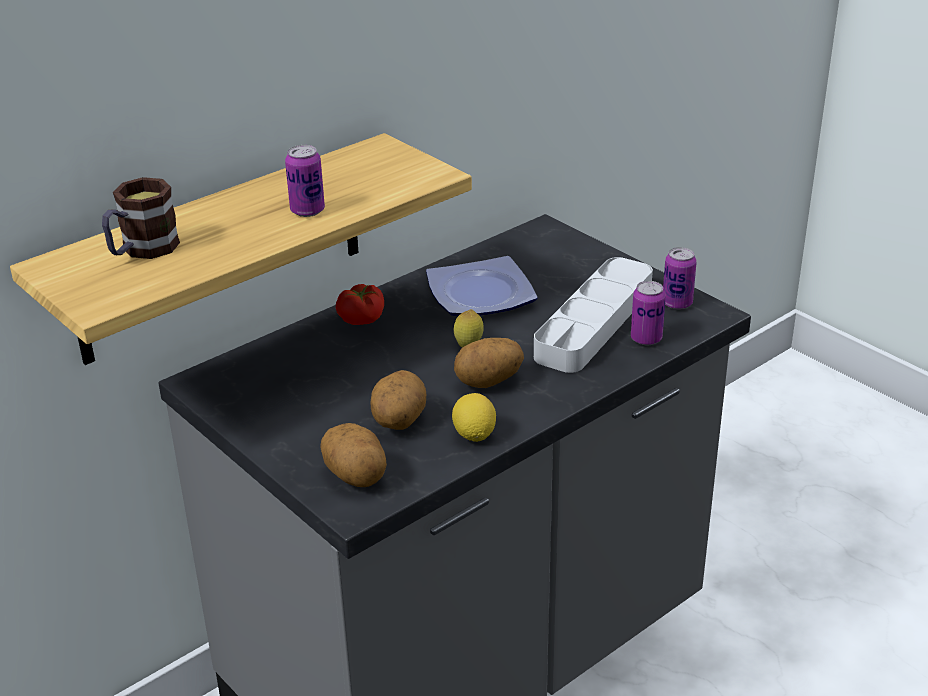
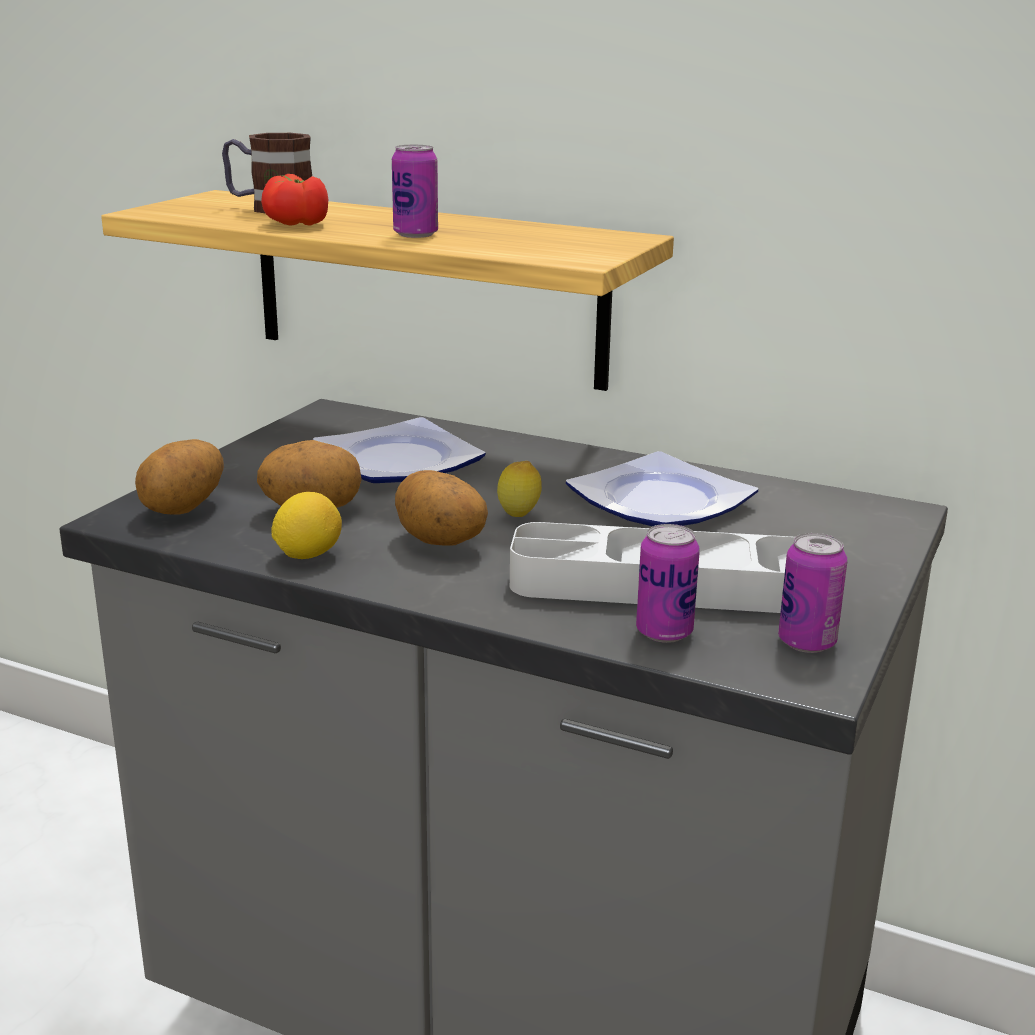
camera: 65 degrees right, 10 degrees down
(339, 372) = (397, 463): none -> plate
(362, 319) = (525, 453): tomato -> tomato (296, 224)

